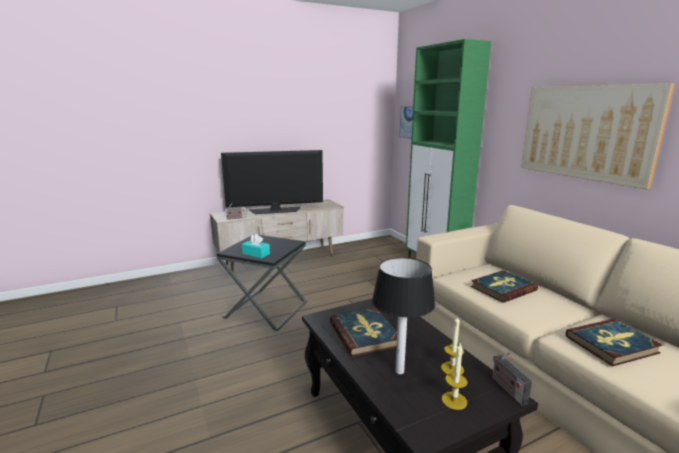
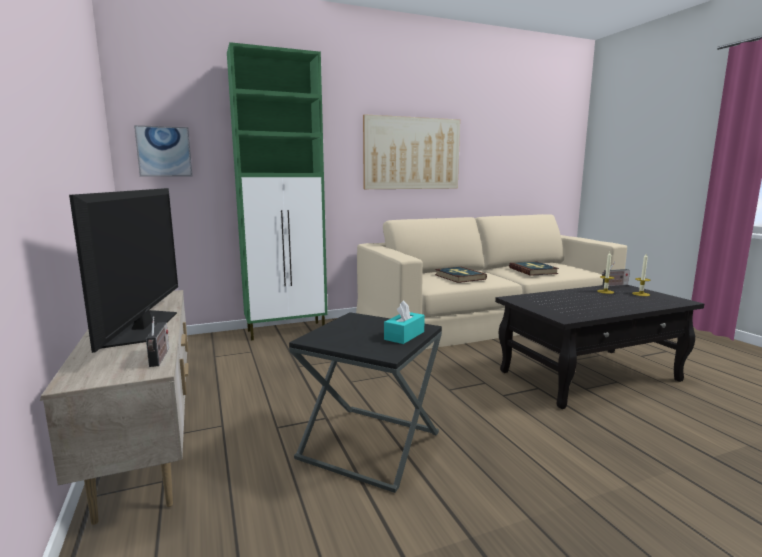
camera: 85 degrees left, 5 degrees down
(365, 334) = (580, 306): book -> none
(400, 371) = (623, 301): table lamp -> none

